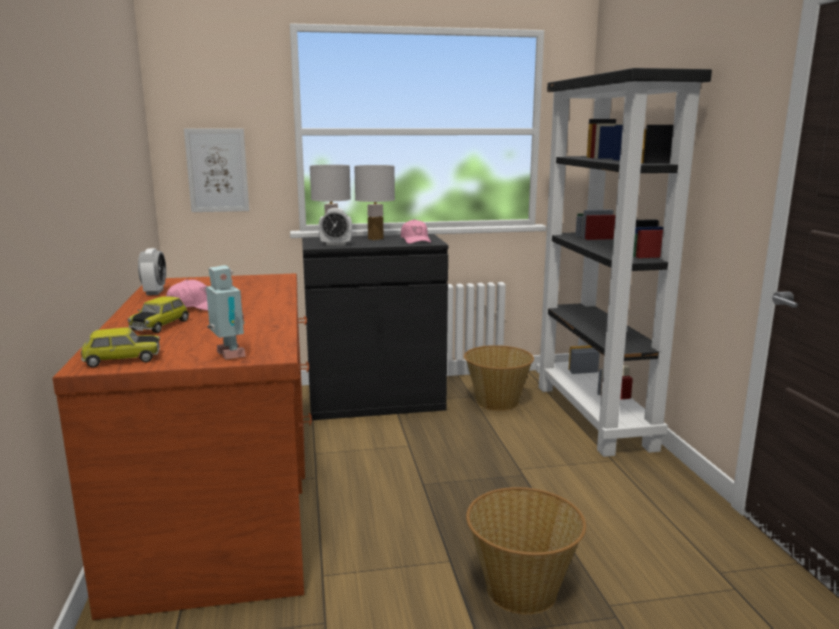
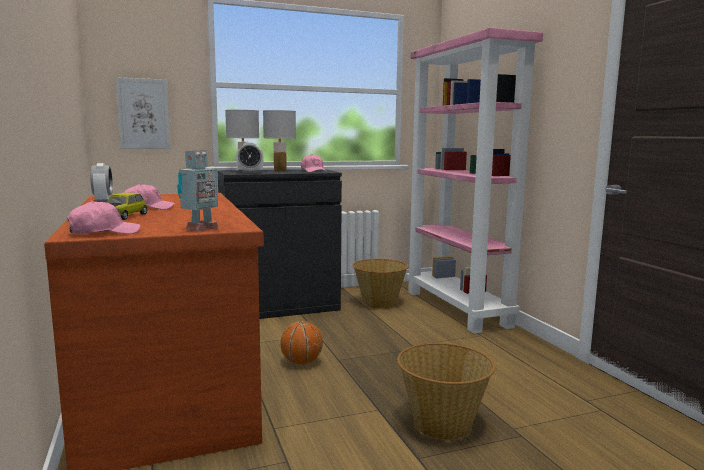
camera: 10 degrees left, 5 degrees down
(122, 359) = (104, 232): toy car -> pink cap
(228, 355) = (199, 229): toy robot -> toy robot turned 75 degrees clockwise
(378, 485) = (301, 362): none -> basketball
(594, 416) = (458, 308): black bookcase -> pink bookcase

